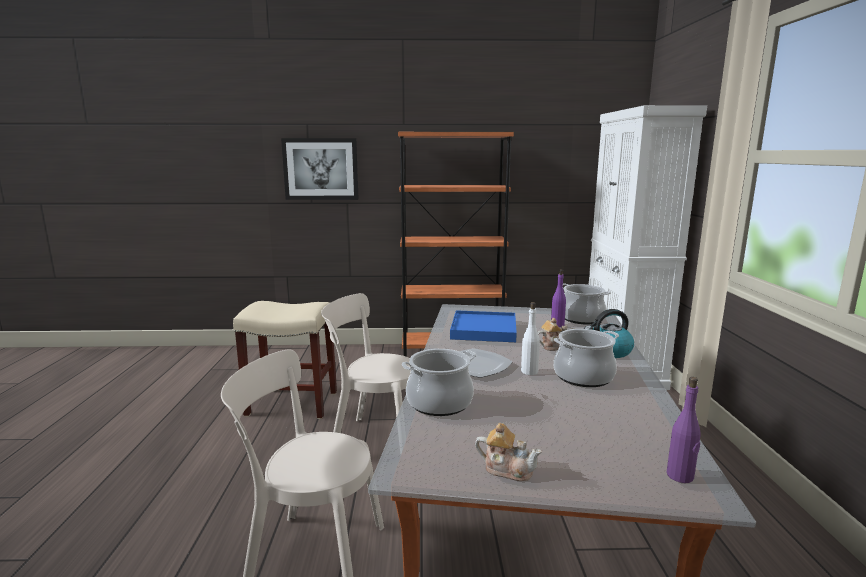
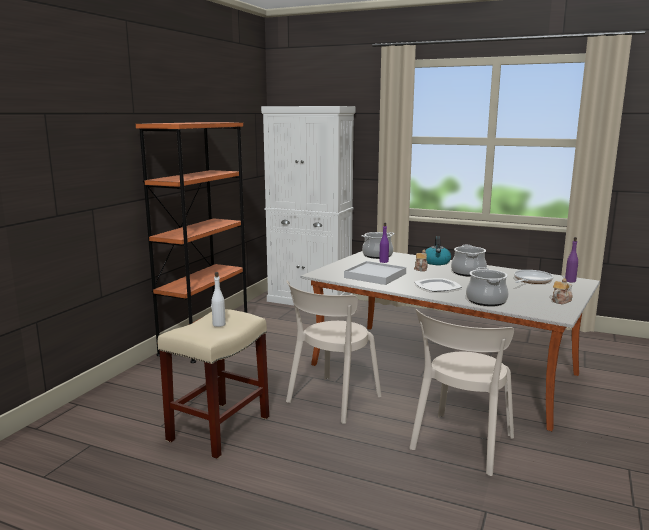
camera: 65 degrees left, 0 degrees up
(321, 169) = (66, 170): picture -> none
(483, 330) = (375, 275): blue tray -> white tray
(529, 371) = (454, 279): white bottle -> white bottle (219, 324)
(612, 431) = (531, 281): none -> frying pan

